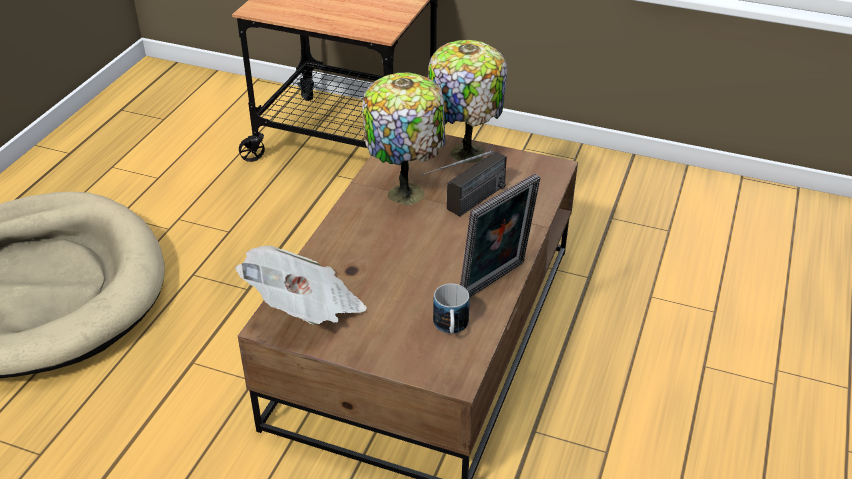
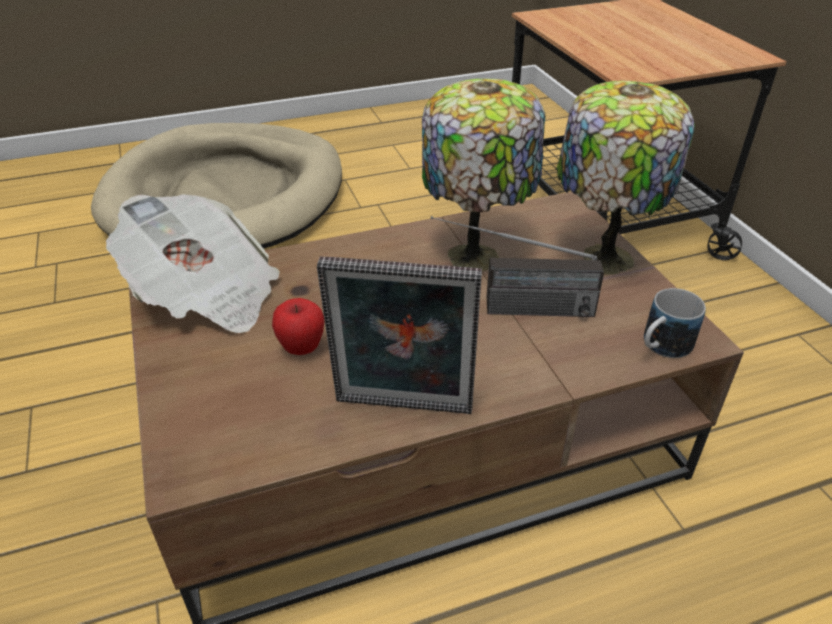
camera: 50 degrees right, 0 degrees up
(406, 293) = (302, 348): none -> apple
(451, 328) = (275, 417): mug -> mug (661, 347)

